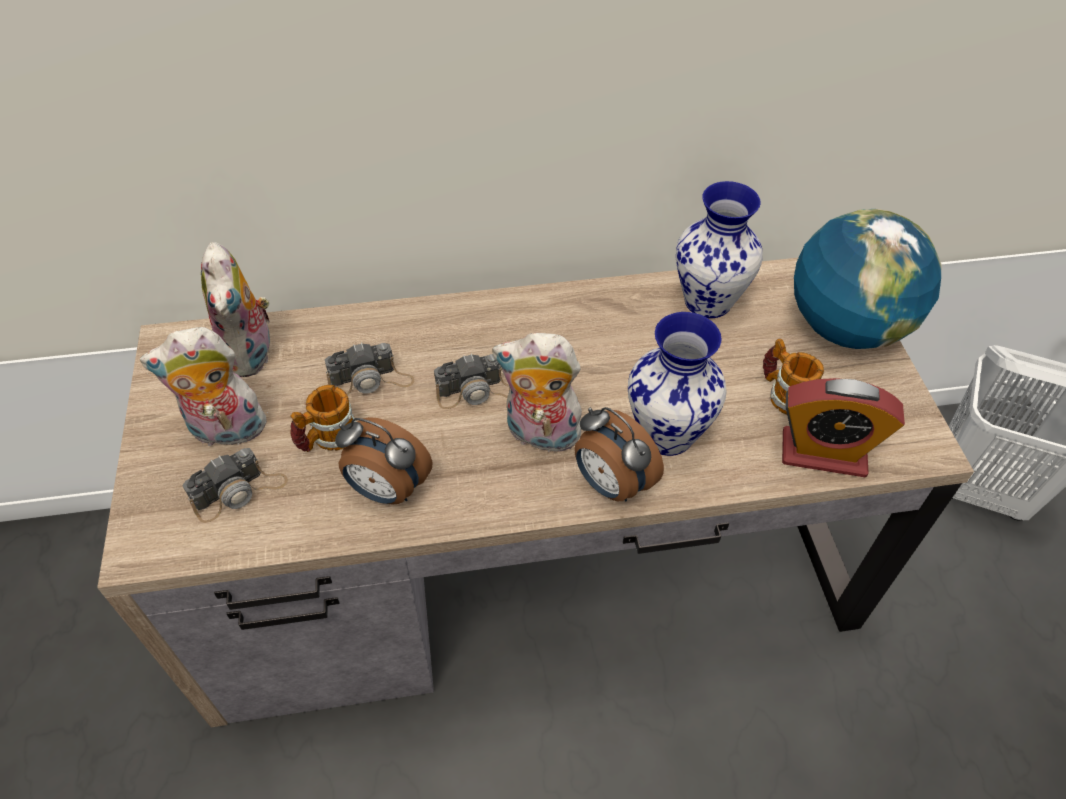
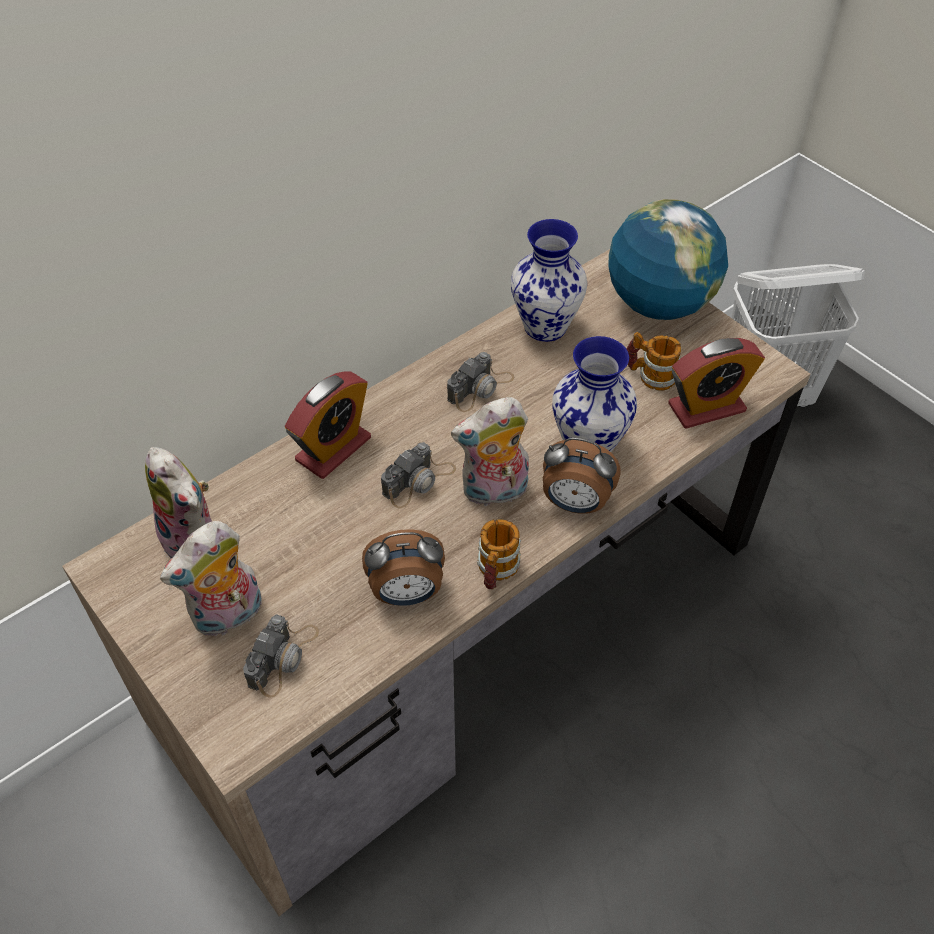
camera: 30 degrees left, 0 degrees up
(327, 439) = (323, 579): mug -> mug (496, 571)
(370, 380) = (321, 514): camera -> camera (480, 388)
(425, 328) = (333, 449): none -> alarm clock

